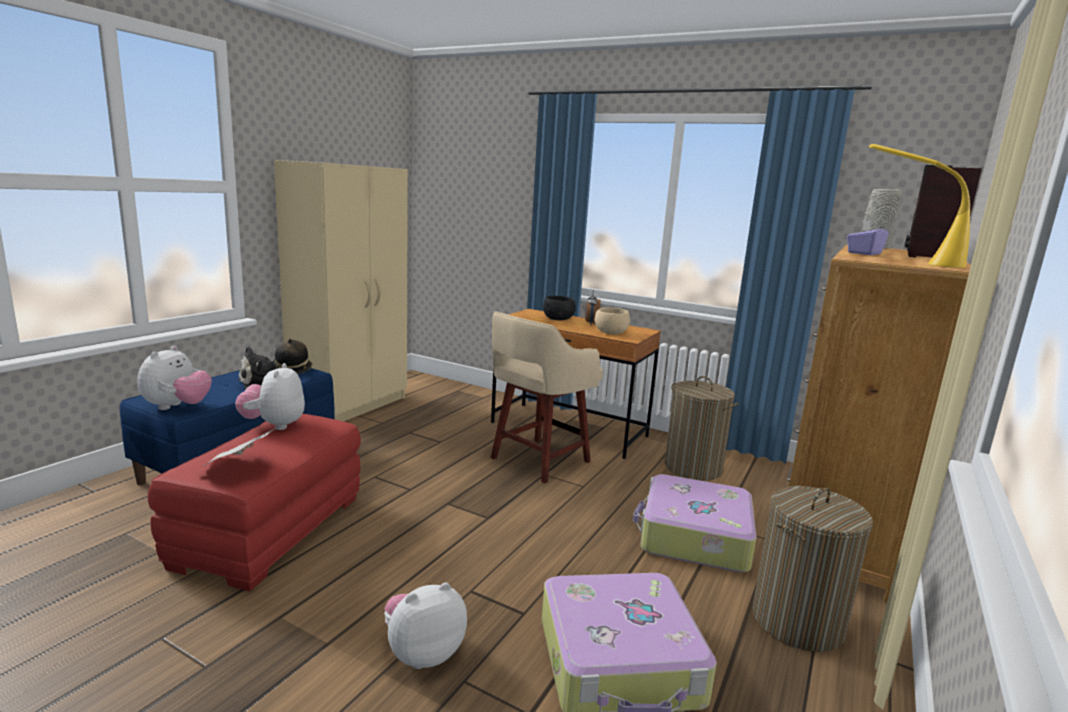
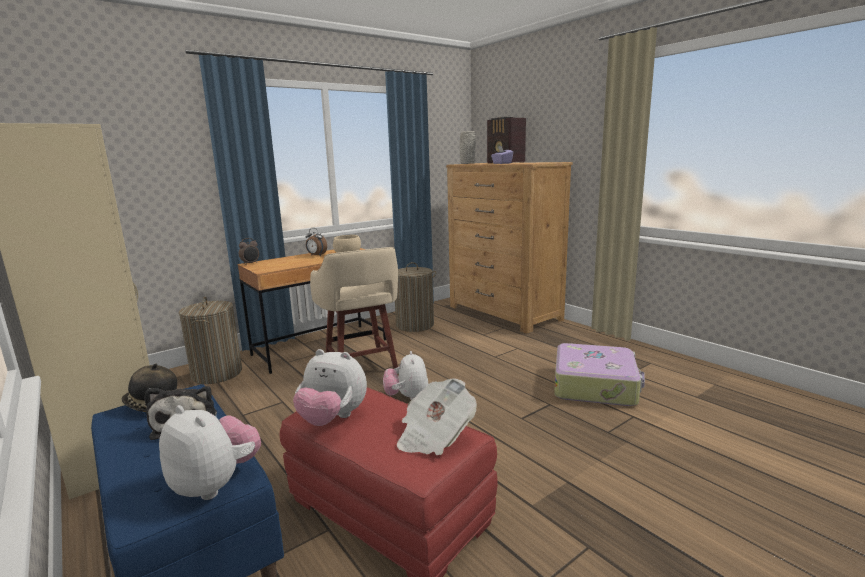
camera: 65 degrees left, 0 degrees up
(423, 653) = (582, 443): plush toy -> plush toy (407, 397)
(532, 311) = (250, 263): none -> alarm clock
(558, 319) = (289, 260): black bowl -> none
(693, 537) = (491, 343): suitcase -> none
(797, 621) = (570, 340): laundry basket -> laundry basket (217, 373)
(904, 261) = (536, 162): yellow table lamp -> none

